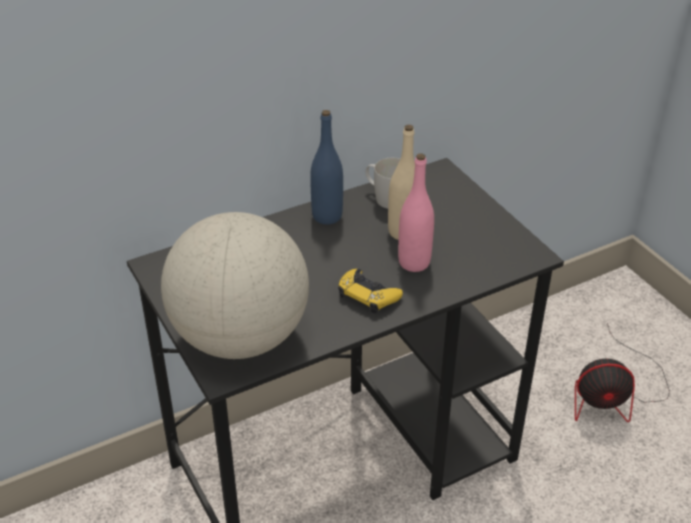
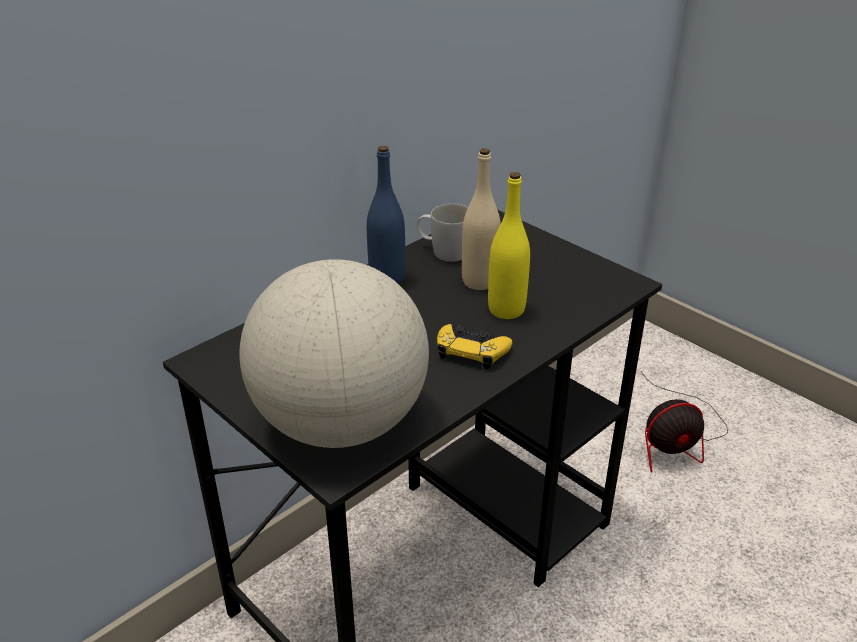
camera: 15 degrees left, 5 degrees down
(414, 262) = (506, 310): pink bottle -> yellow bottle

